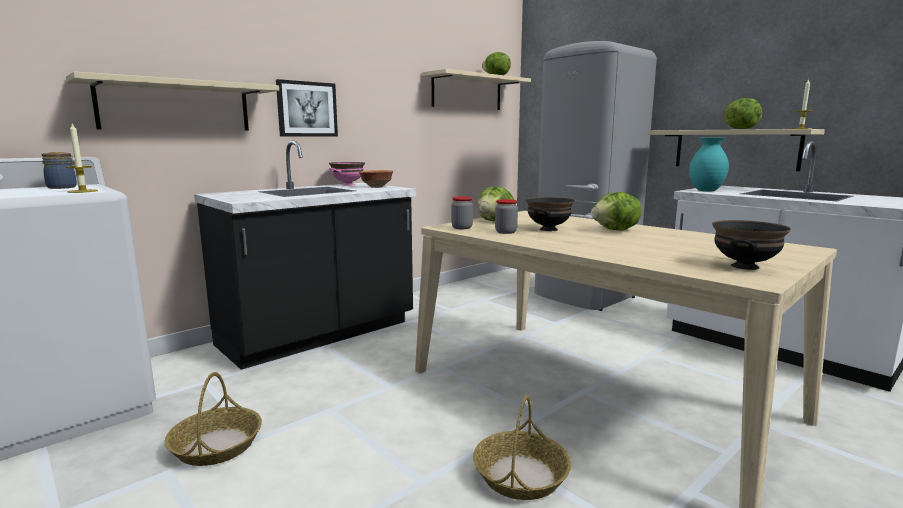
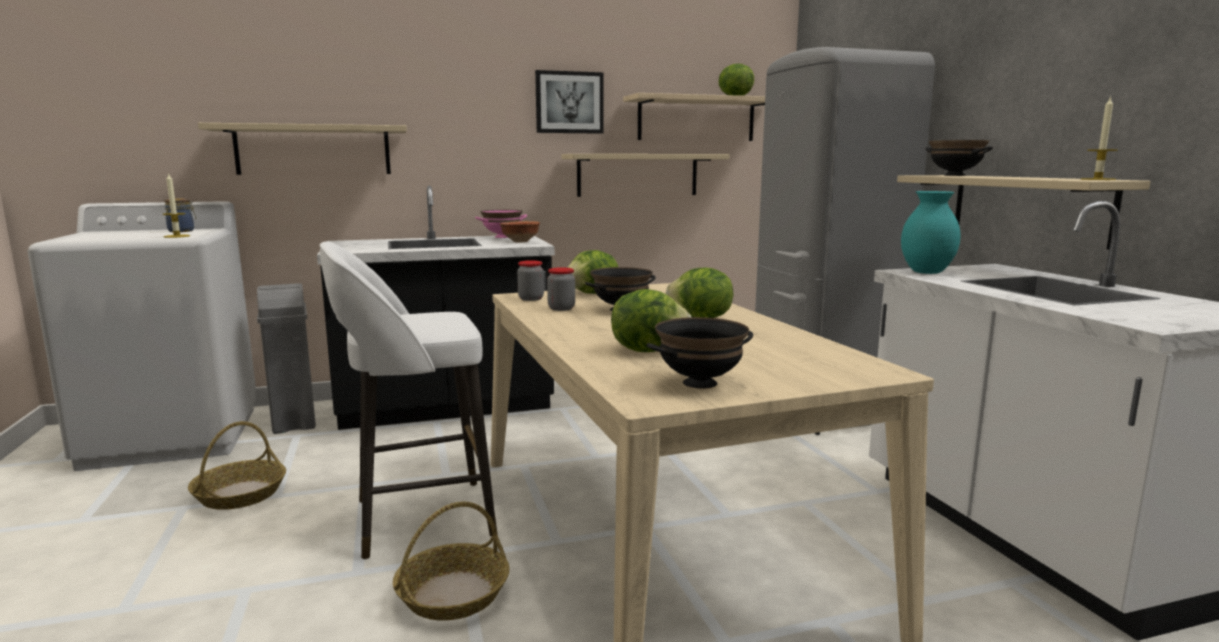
camera: 25 degrees right, 0 degrees up
(185, 370) = (294, 421): none -> grey trash can
(307, 109) = (461, 148): picture -> picture (569, 102)
(414, 425) = (419, 518): none -> white stool
(432, 134) = (637, 175): none -> beige shelf
(686, 129) = (954, 175): none -> black bowl
(740, 129) = (1016, 177): lettuce -> lettuce (648, 350)

